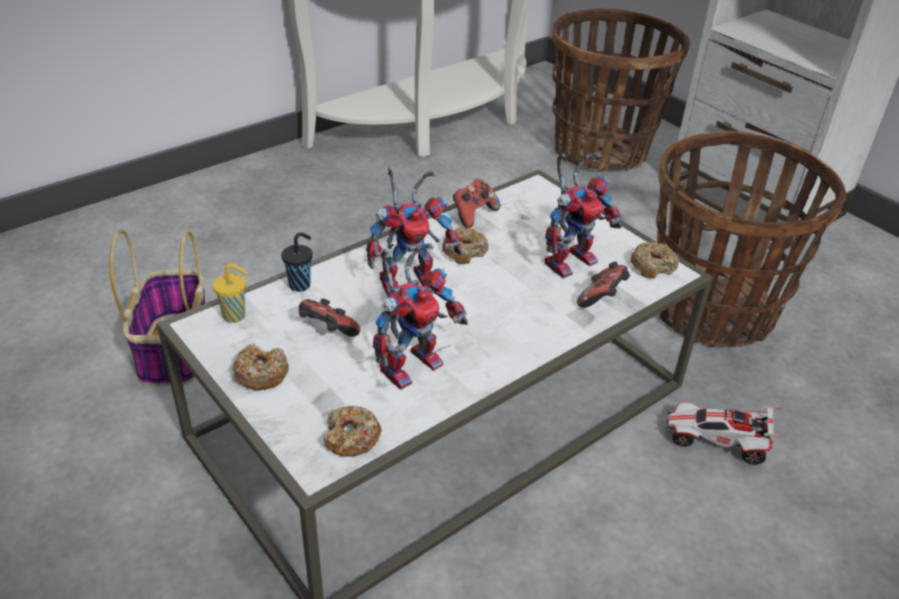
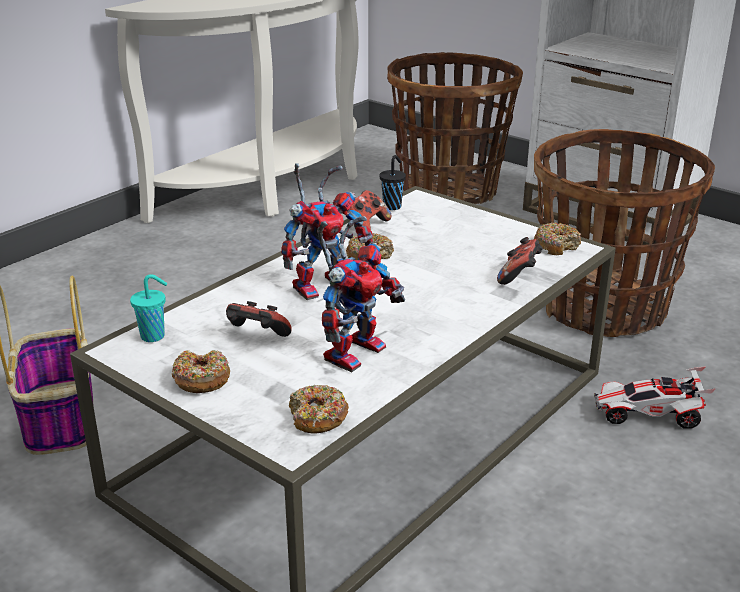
camera: 10 degrees left, 10 degrees down
(236, 316) = (154, 336): yellow cup -> turquoise cup
(301, 285) = (213, 302): black cup -> black cup (392, 206)
(571, 259) = (476, 250): toy robot -> none

